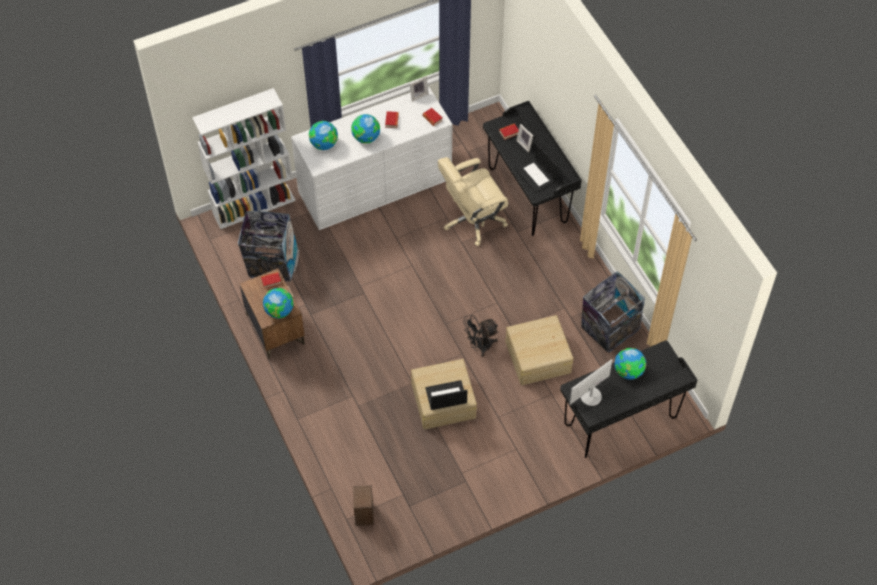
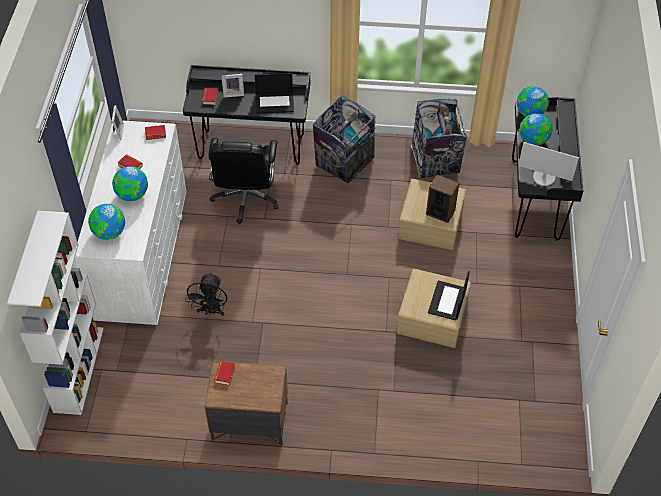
camera: 60 degrees left, 5 degrees down
(272, 264) = (166, 386): trash can -> trash can (344, 163)
(279, 310) = (268, 384): globe -> globe (530, 113)
(364, 514) = (524, 445): speaker -> speaker (440, 212)
(473, 220) = (246, 198): beige office chair -> black office chair
(480, 346) = (390, 259): black fan -> black fan (210, 311)
(590, 396) = (544, 177): monitor -> monitor turned 60 degrees counterclockwise

